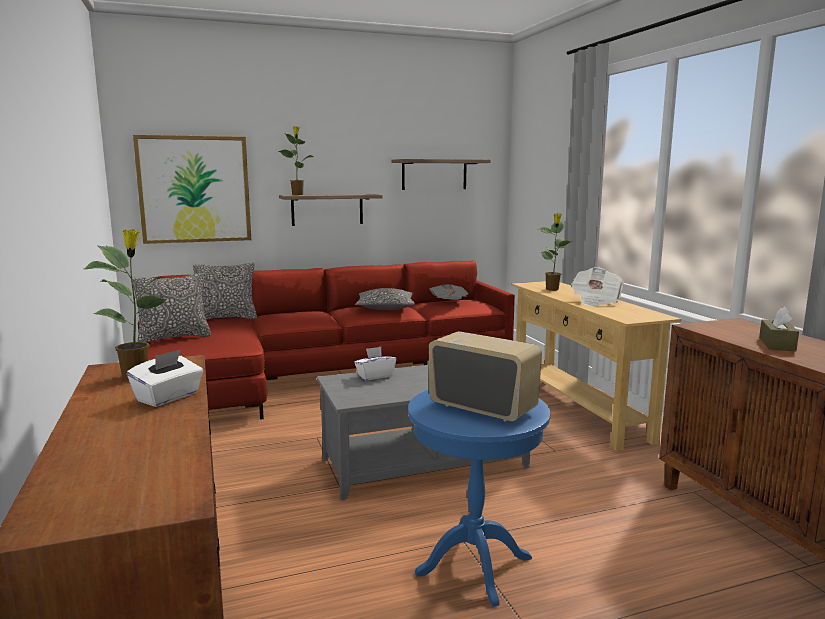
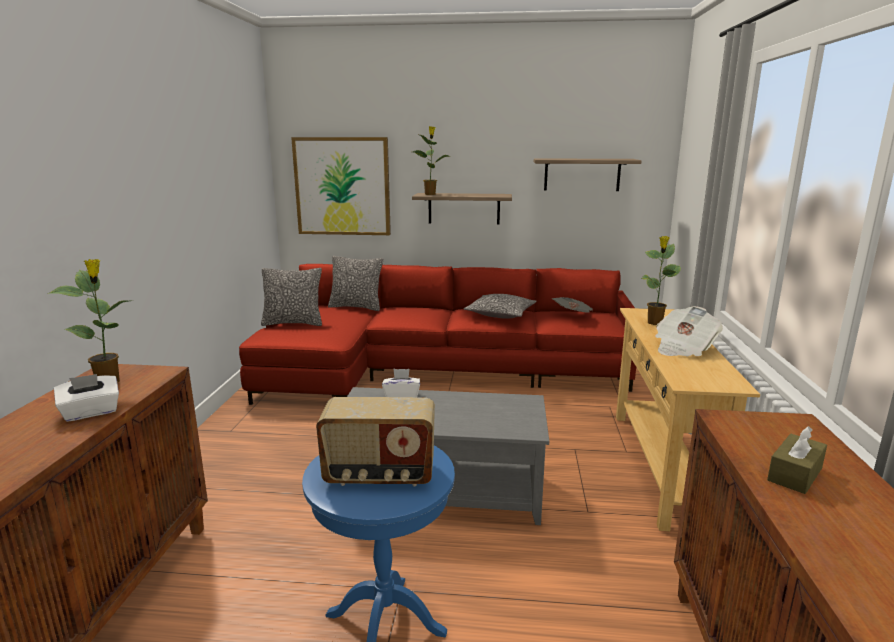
camera: 25 degrees right, 5 degrees up
(483, 408) = (379, 475): radio -> radio turned 120 degrees clockwise

